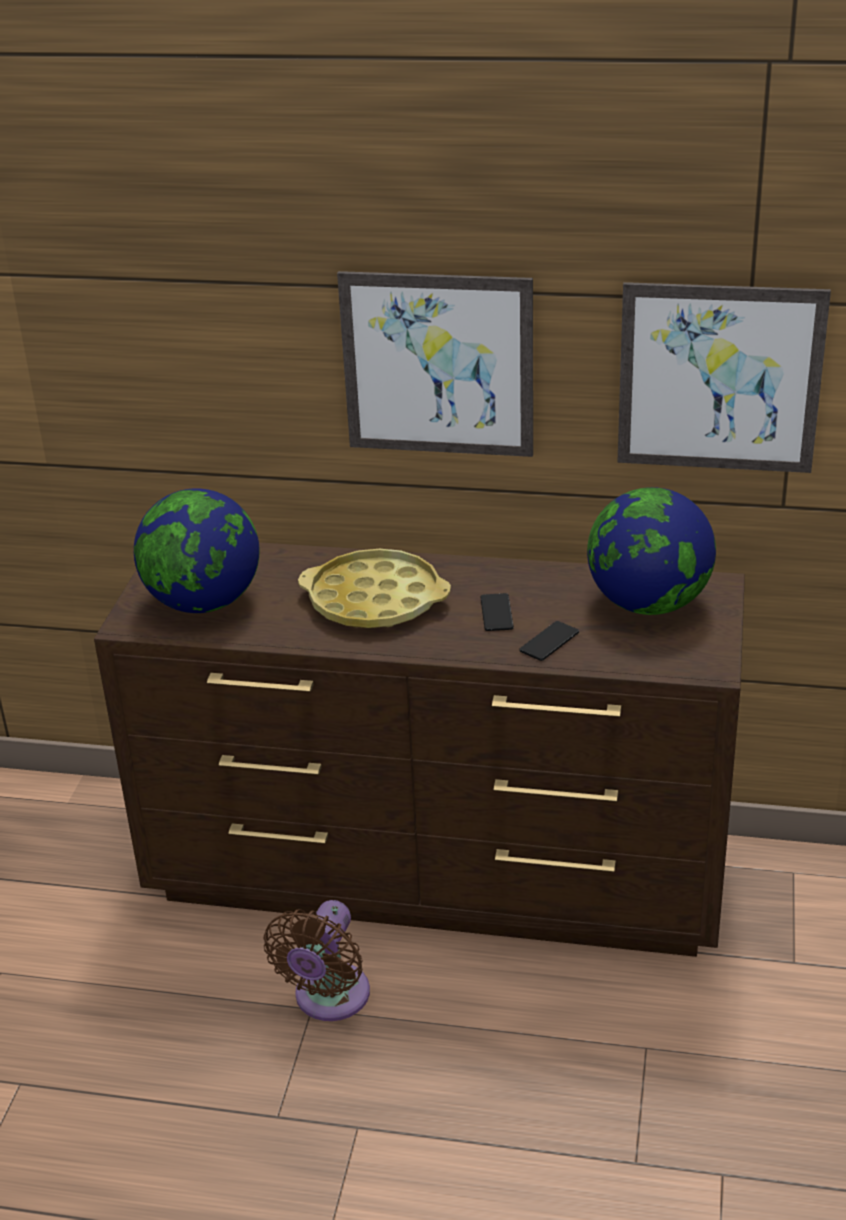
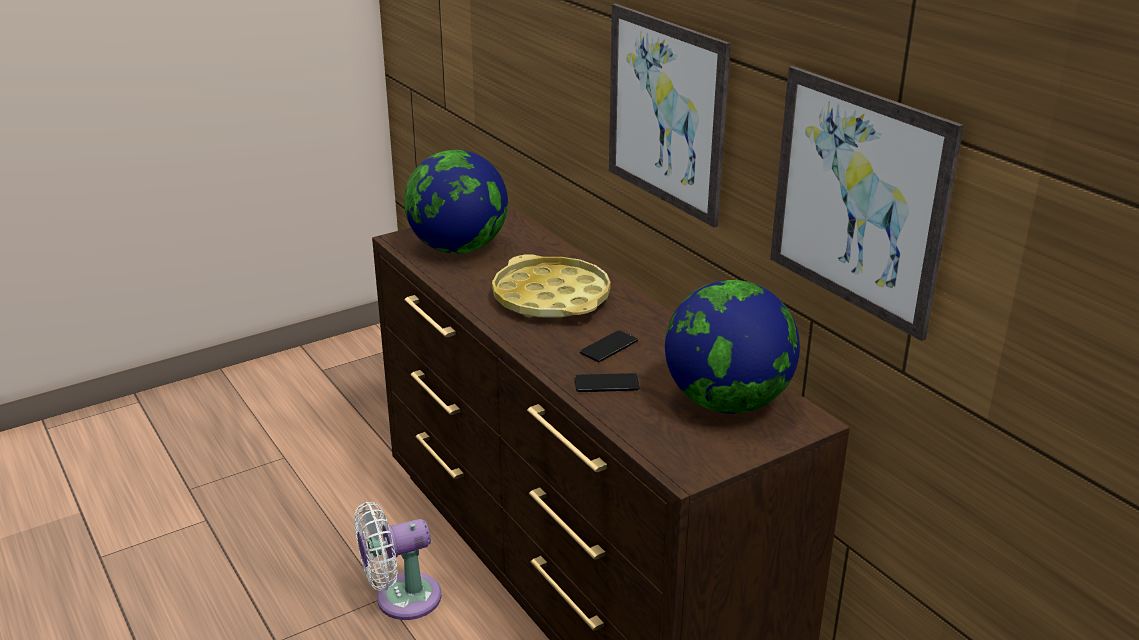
camera: 45 degrees right, 5 degrees down
(328, 999) = (401, 599): brown fan -> white fan

